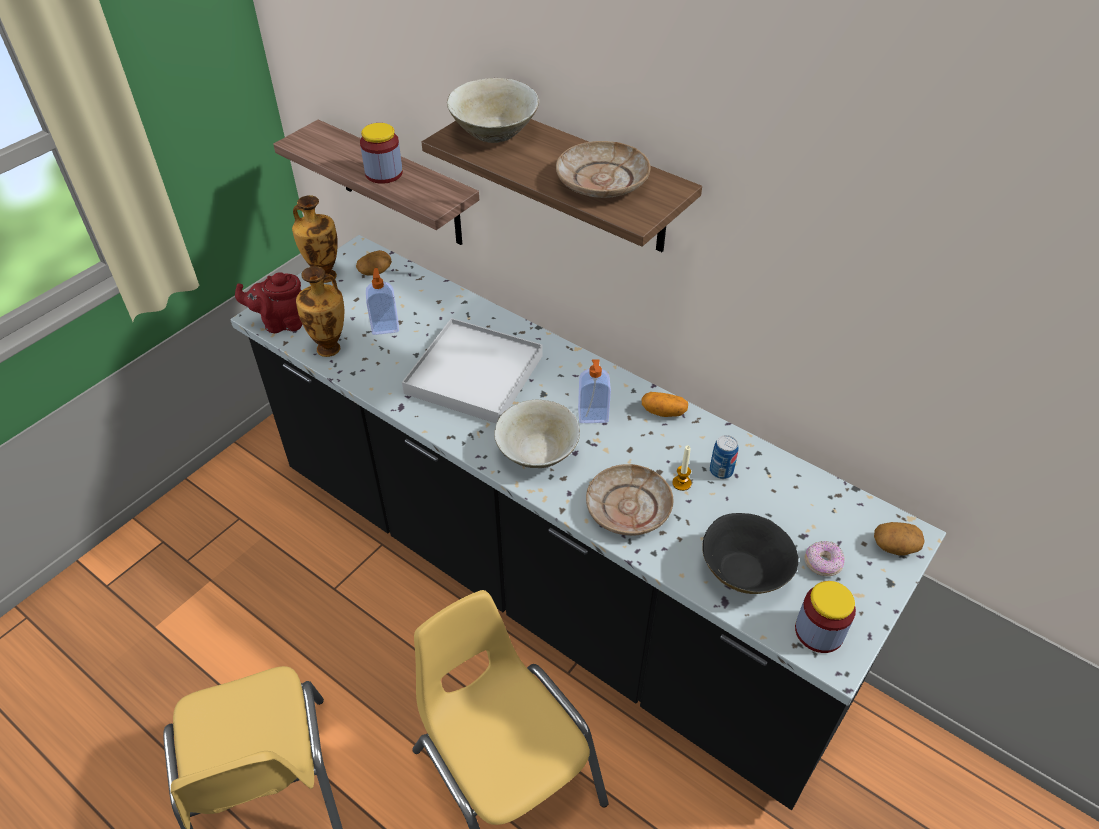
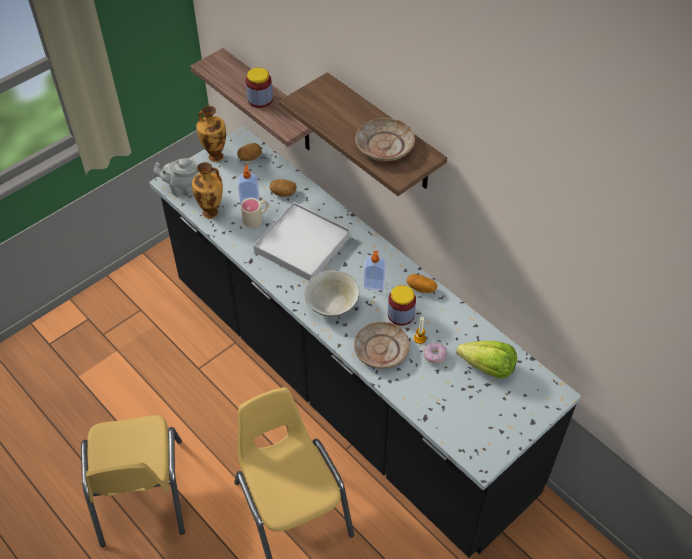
camera: 10 degrees right, 5 degrees up
(282, 323) = (182, 189): red teapot -> grey teapot
(399, 347) = (256, 218): none -> beige mug
(494, 133) = (326, 99): beige bowl -> none
(721, 471) = (447, 334): can -> none
(744, 571) = (443, 401): black bowl -> none
(795, 512) = (487, 368): none -> lettuce
(819, 631) = (477, 444): jar -> jar (401, 314)
(822, 564) = (494, 404): donut -> donut (434, 356)
(895, 546) = (544, 400): potato -> potato (283, 193)

